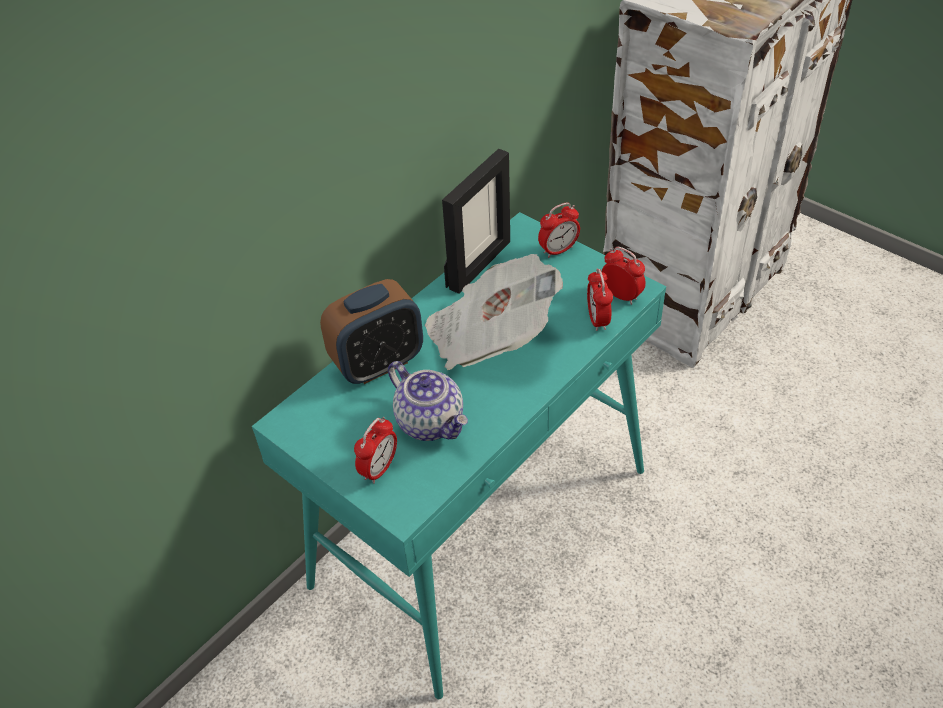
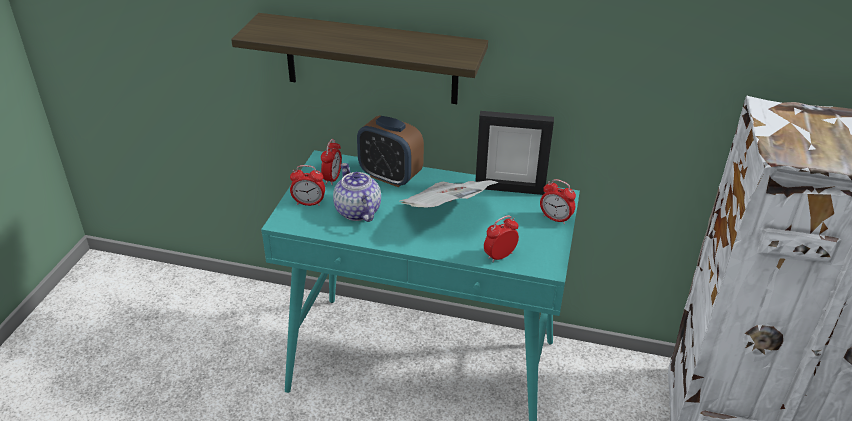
camera: 60 degrees right, 10 degrees down
(277, 245) = (371, 59): none -> shelf
(431, 422) = (357, 211): teapot -> teapot turned 135 degrees clockwise
(621, 295) = (534, 261): alarm clock -> alarm clock (332, 178)

